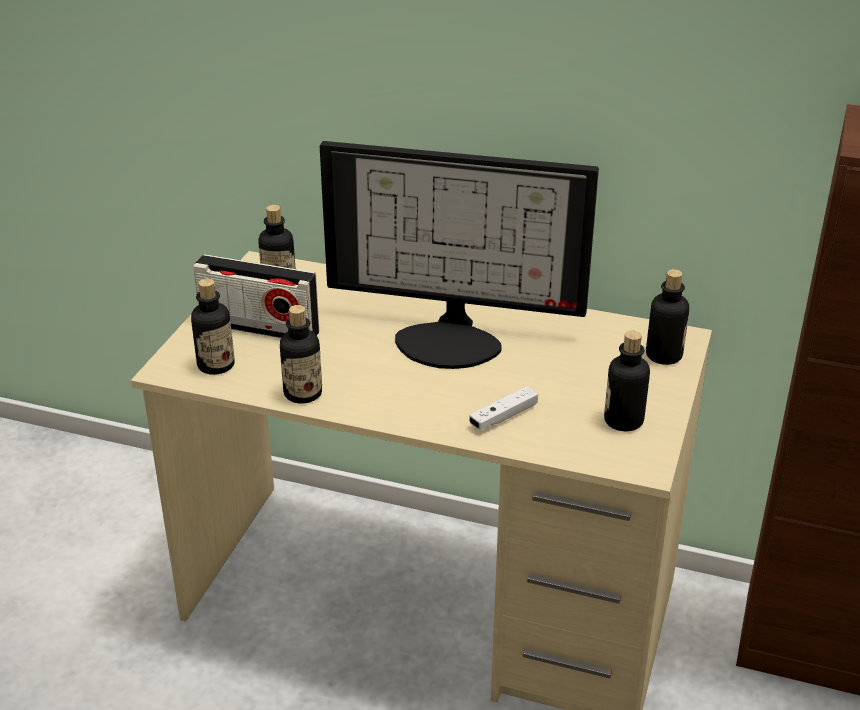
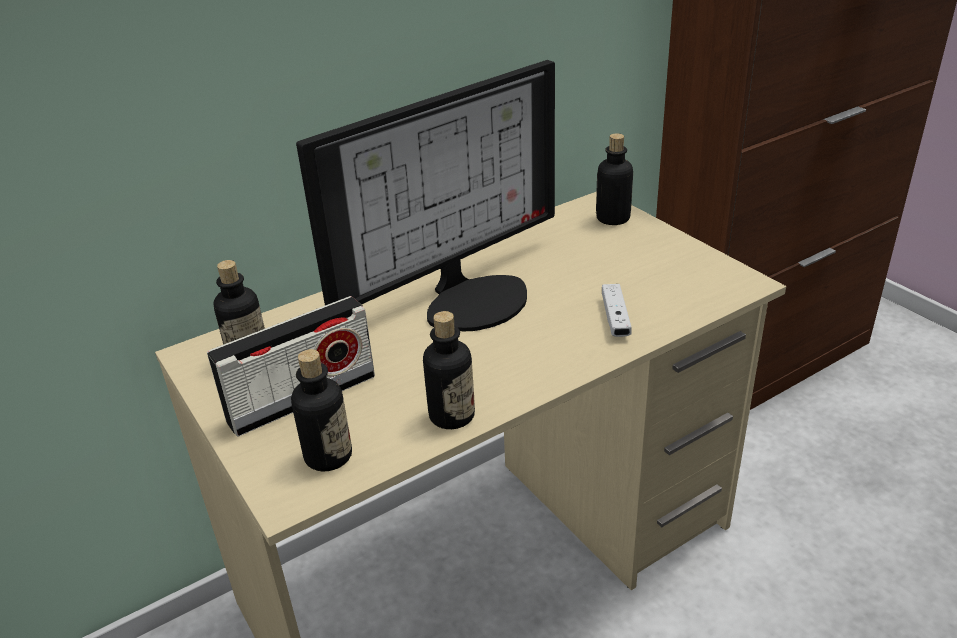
camera: 50 degrees left, 0 degrees up
(623, 421) = (679, 268): bottle -> none

